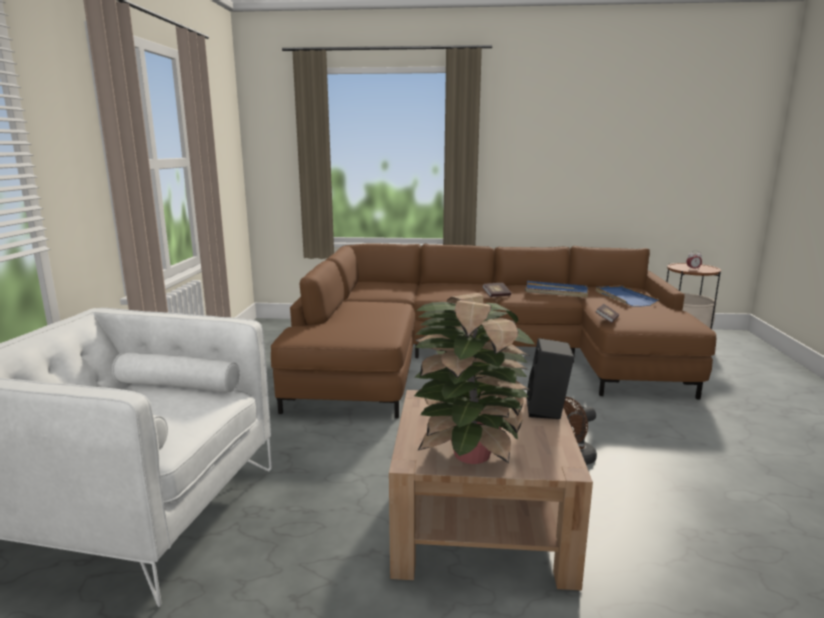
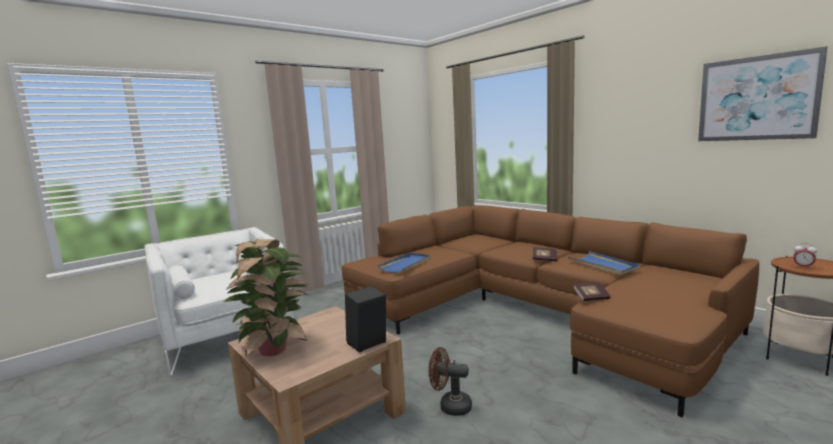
camera: 45 degrees right, 5 degrees down
(624, 298) = (670, 284): blue tray -> blue tray (406, 264)
(640, 132) = (756, 98): none -> picture

